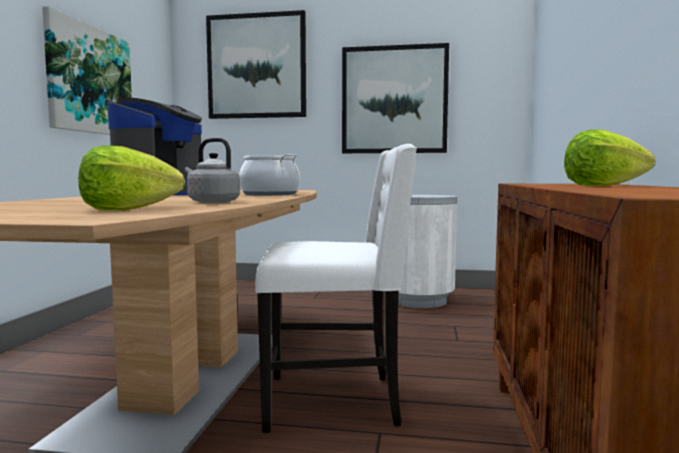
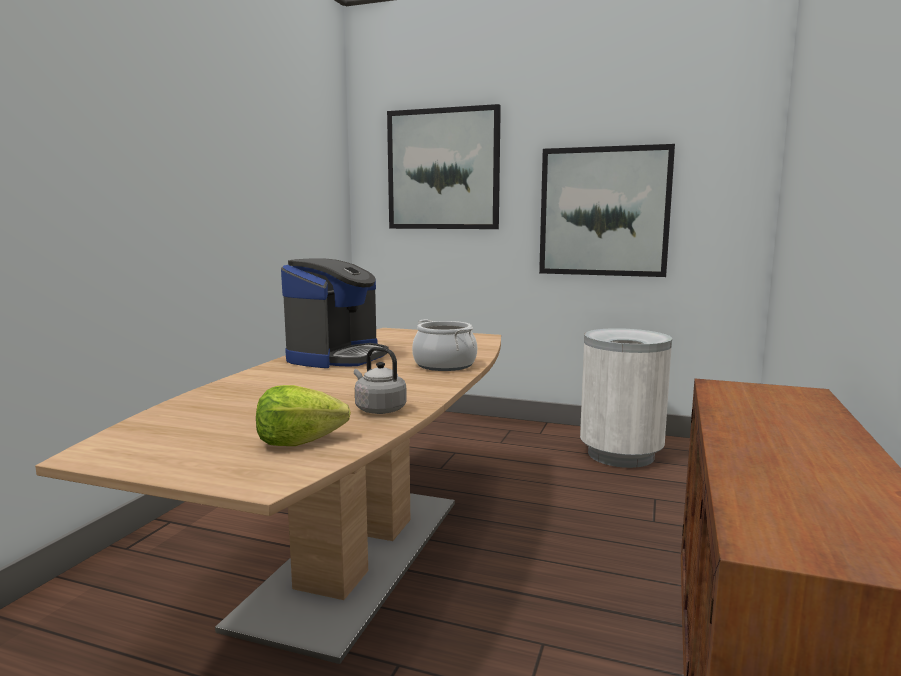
camera: 10 degrees right, 5 degrees up
(90, 80) = (263, 209): picture -> none
(334, 401) = (502, 597): white chair -> none
(602, 186) = (791, 427): lettuce -> none

